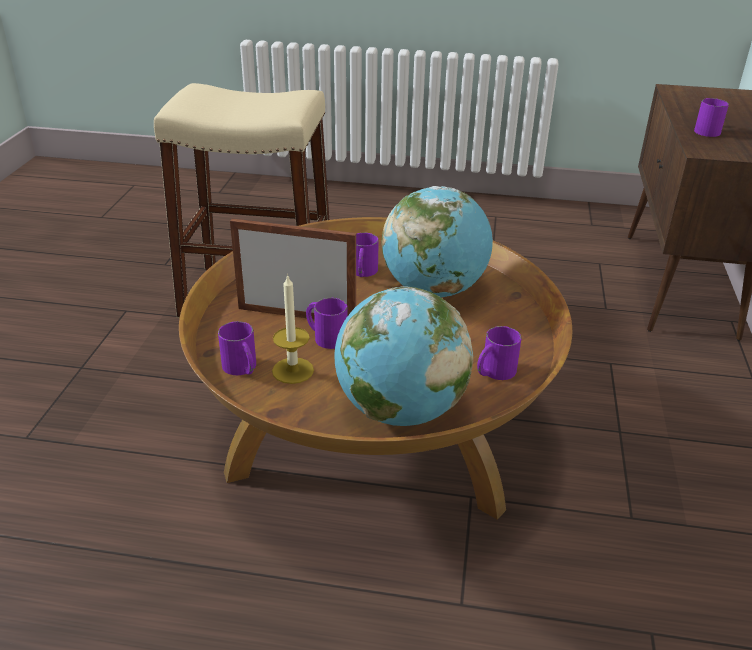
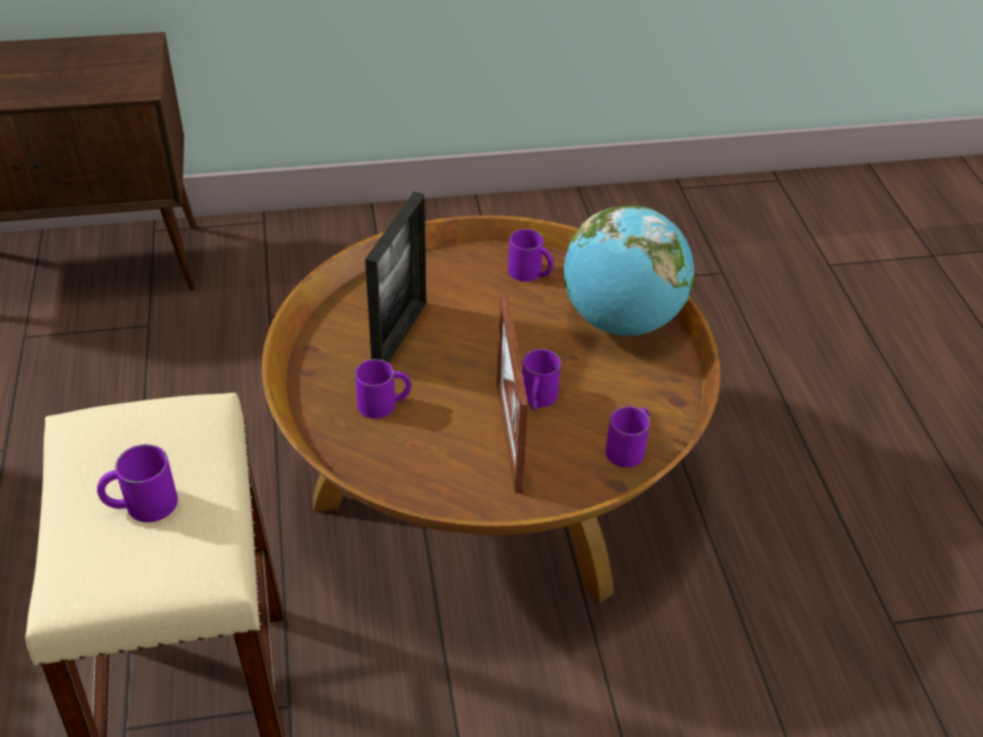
camera: 110 degrees left, 10 degrees up
(293, 370) = (609, 407): candle -> none
(434, 290) = (400, 335): globe -> picture frame
(705, 130) = (60, 85): purple mug -> purple mug (141, 505)

